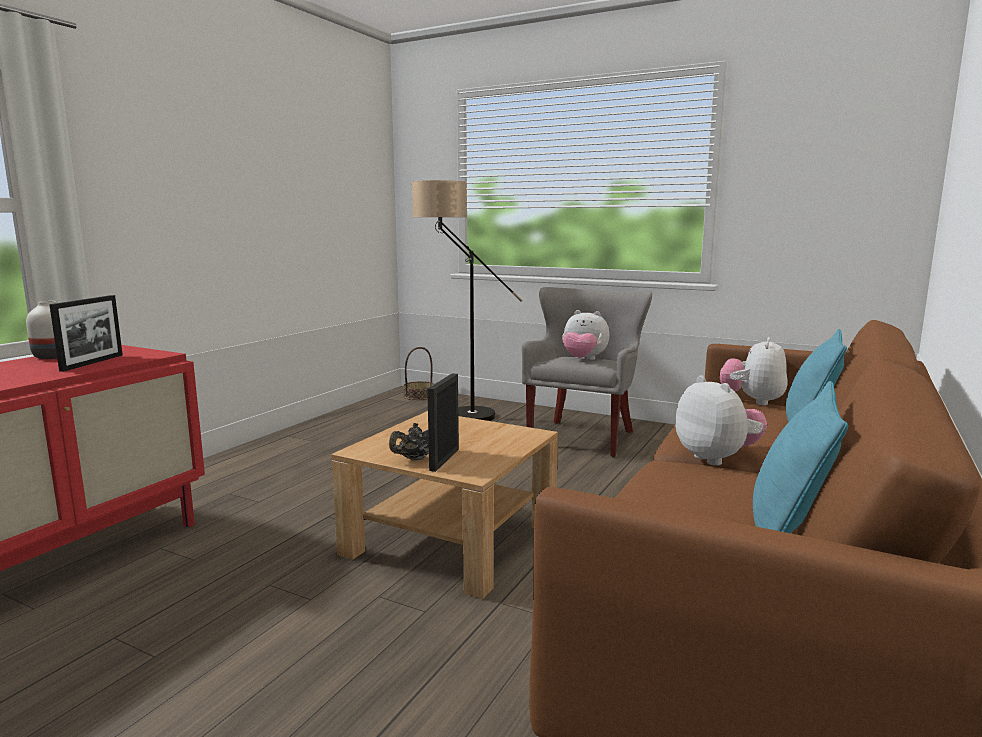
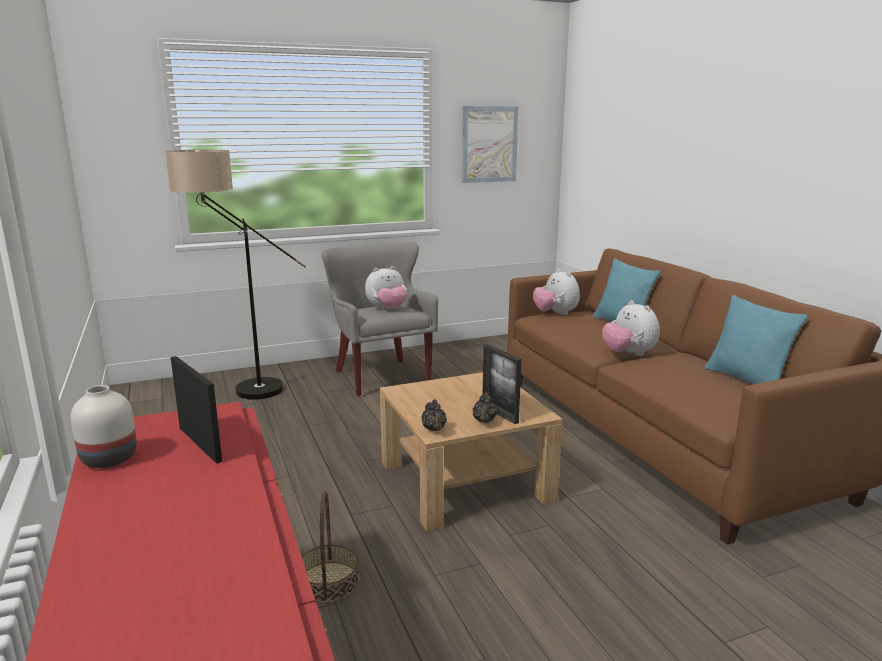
camera: 50 degrees left, 5 degrees up
(365, 448) = (434, 429): none -> black teapot
(419, 396) = (159, 388): basket -> basket (328, 582)
(716, 458) = (628, 354): plush toy -> plush toy turned 135 degrees counterclockwise
(805, 177) = (489, 144): none -> picture

